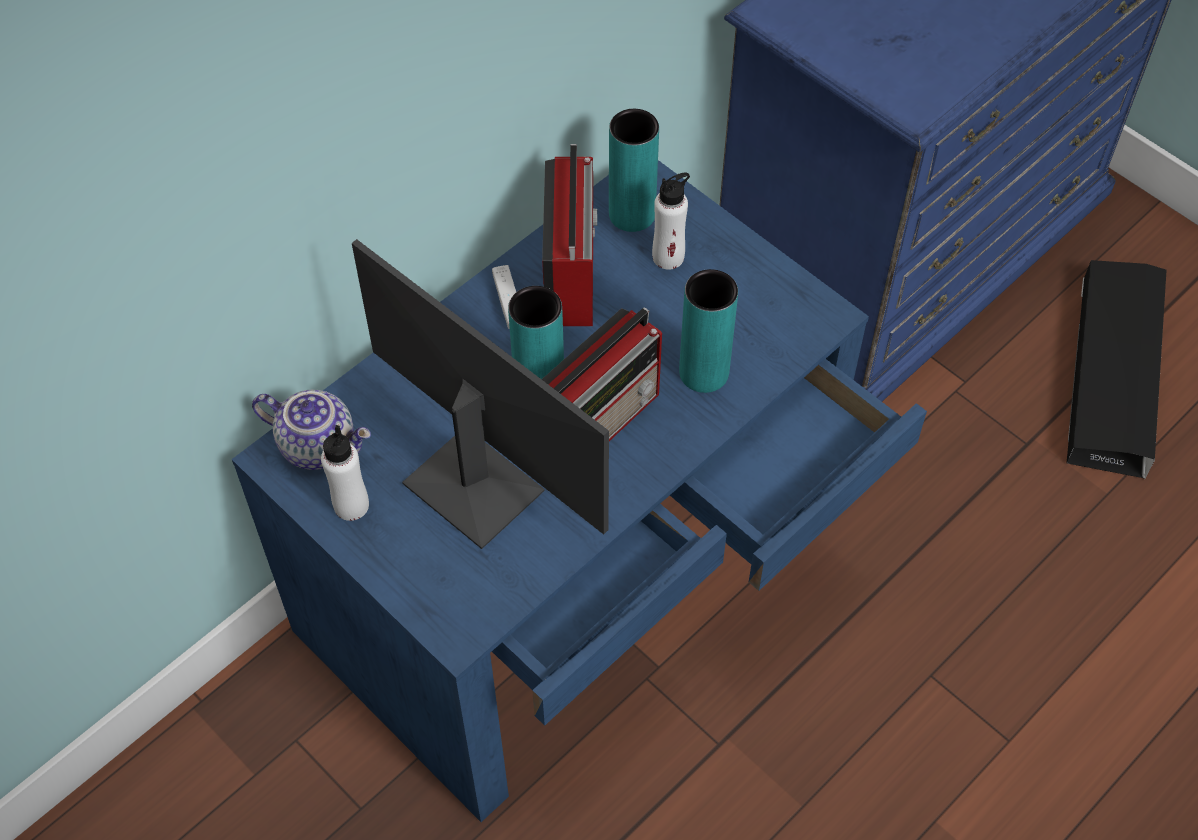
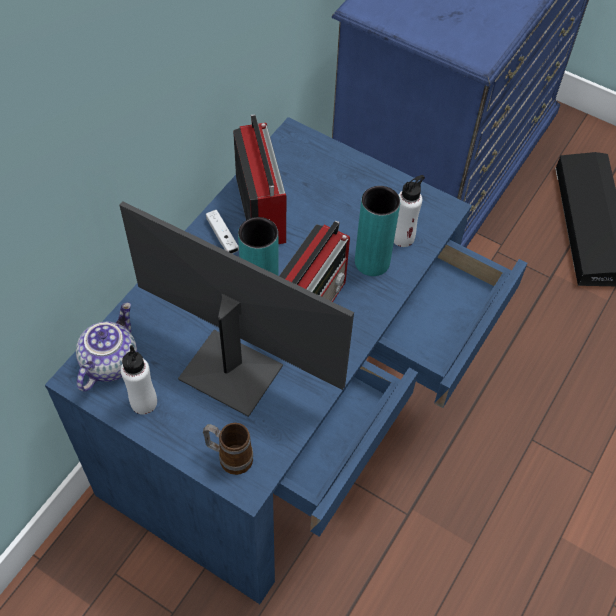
camera: 15 degrees left, 0 degrees up
(319, 444) = (109, 362): teapot -> teapot turned 75 degrees counterclockwise
(444, 596) = (229, 457): none -> mug
(632, 214) = (292, 162): turquoise vase -> none
(668, 257) = (325, 187): white bottle -> white bottle (403, 237)

